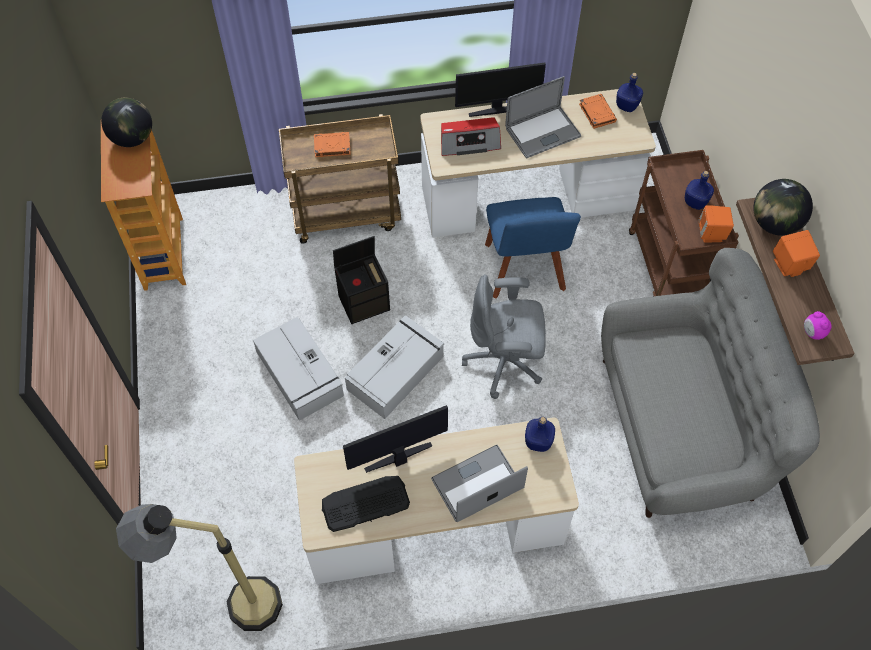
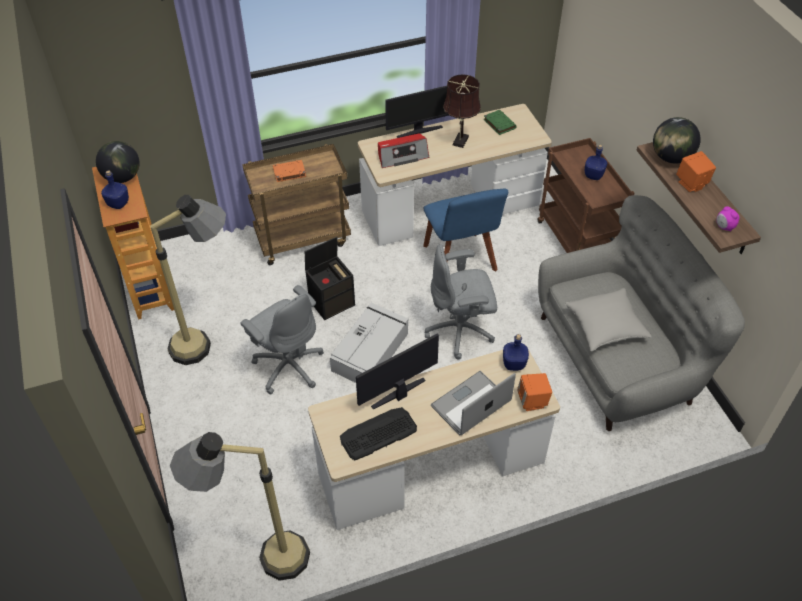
camera: 10 degrees left, 10 degrees down
(217, 334) = (209, 344): none -> floor lamp
(300, 375) = (288, 365): grey storage box -> grey office chair
(542, 132) = (459, 142): laptop -> brown table lamp
(596, 113) = (499, 124): orange book -> green book
(627, 106) = (522, 116): blue bottle -> blue bottle (119, 204)
(666, 399) = (605, 326): none -> grey pillow
(711, 234) = (612, 195): orange speaker -> orange speaker (532, 401)

